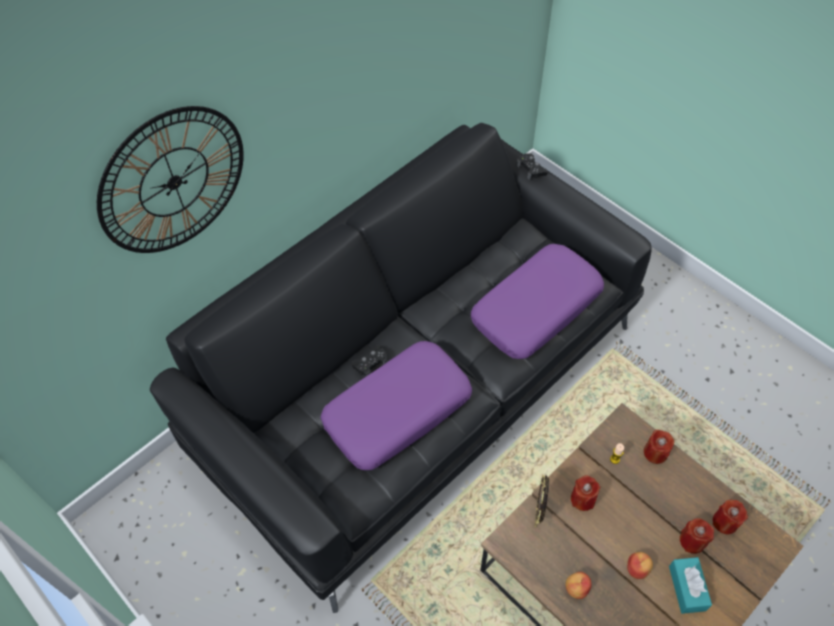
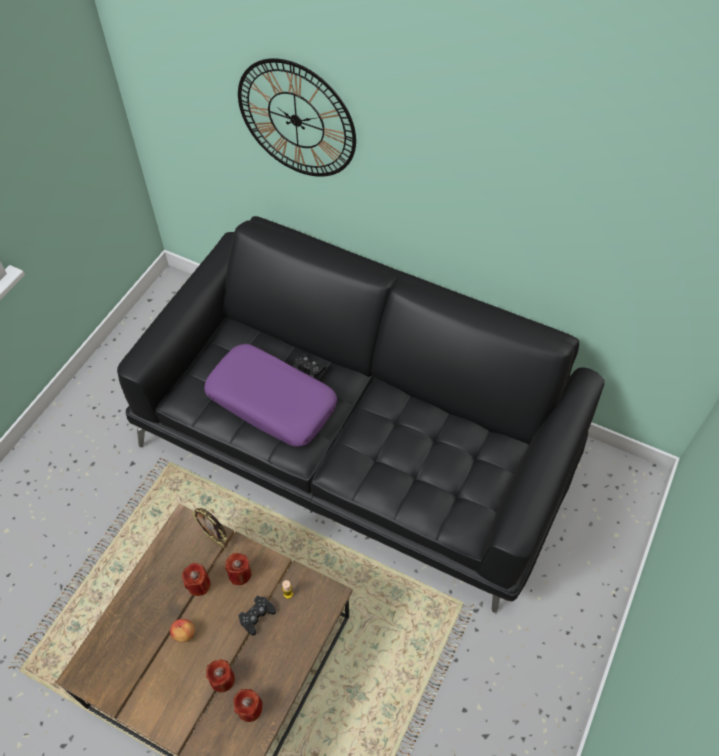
camera: 70 degrees right, 0 degrees up
(531, 169) = (568, 421): black game controller -> black game controller (256, 616)
(536, 308) = (420, 481): purple pillow -> none
(537, 514) = (215, 540): picture frame -> picture frame turned 135 degrees counterclockwise
(576, 588) = (155, 586): apple -> none
(655, 453) = (306, 630): red candle -> red candle (198, 584)
(687, 588) = (175, 681): turquoise tissue box -> none

